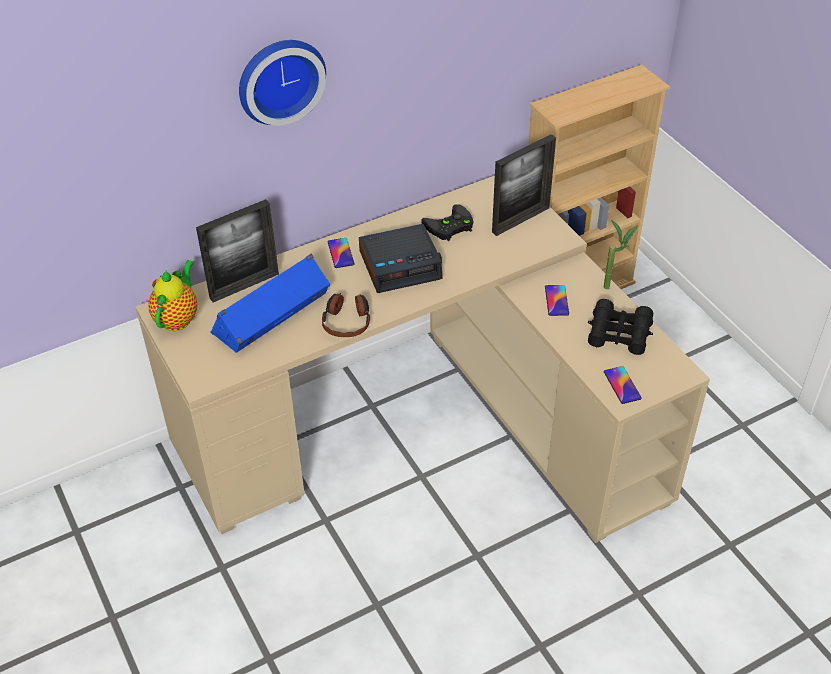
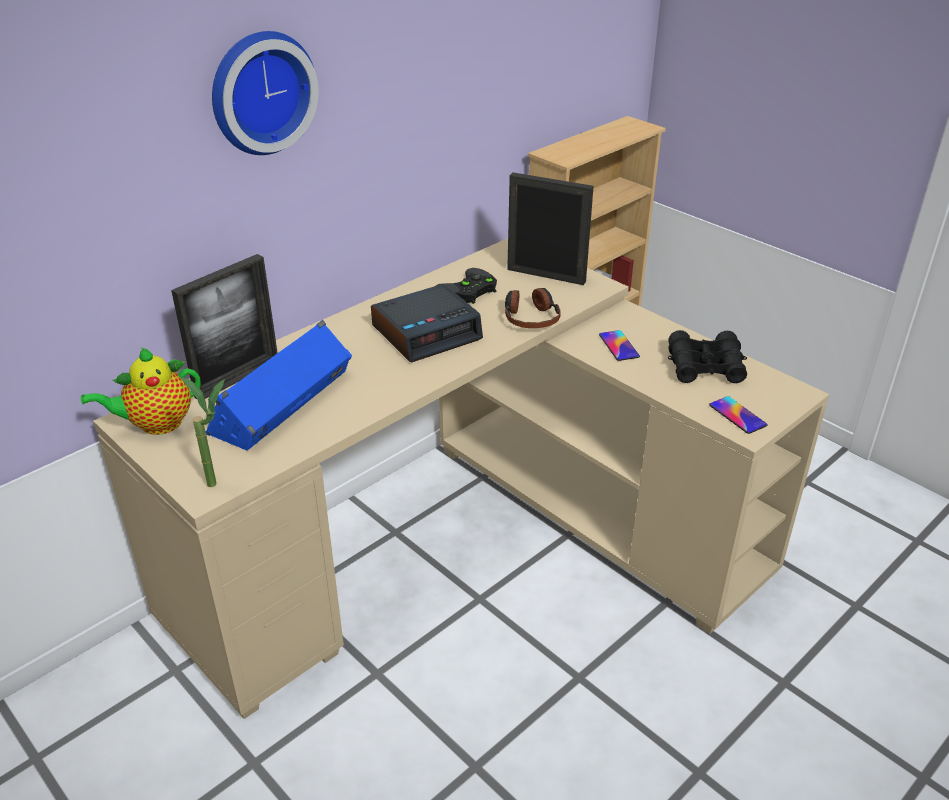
camera: 15 degrees left, 10 degrees down
(178, 318) = (156, 424): teapot -> teapot turned 120 degrees counterclockwise
(340, 253) = (349, 331): phone -> none
(347, 321) = (382, 396): headphones -> headphones (530, 317)
(520, 220) = (546, 275): picture frame -> picture frame turned 105 degrees counterclockwise
(613, 288) = (674, 326): potted plant -> potted plant (221, 484)

